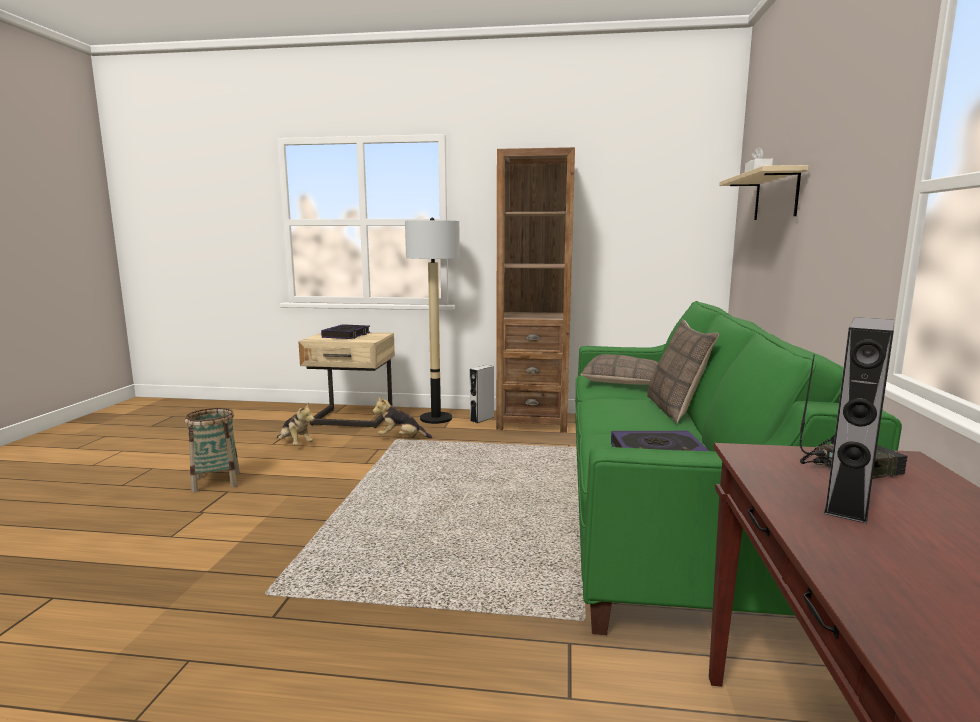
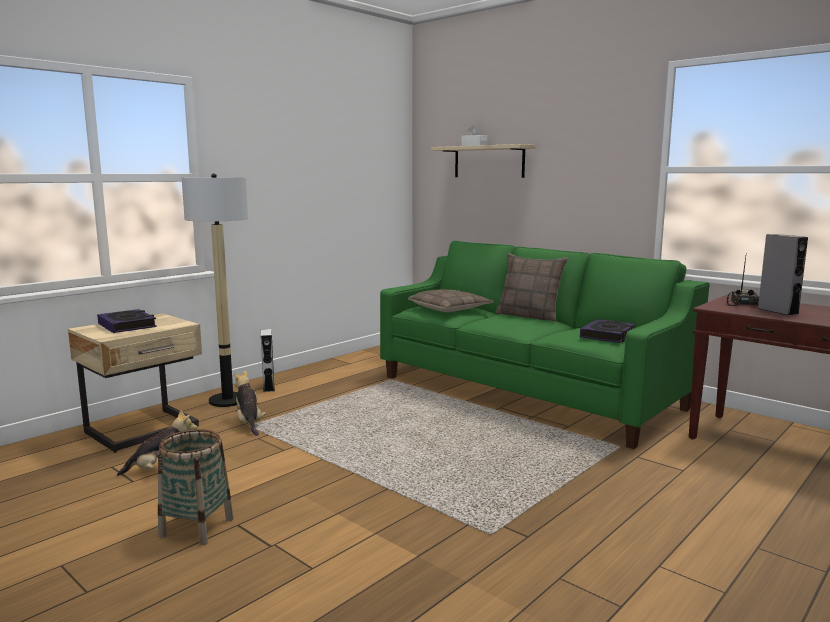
camera: 55 degrees left, 0 degrees up
(401, 438) = (249, 423): plush toy -> plush toy turned 120 degrees clockwise
(533, 422) = (313, 375): brown bookcase -> none

